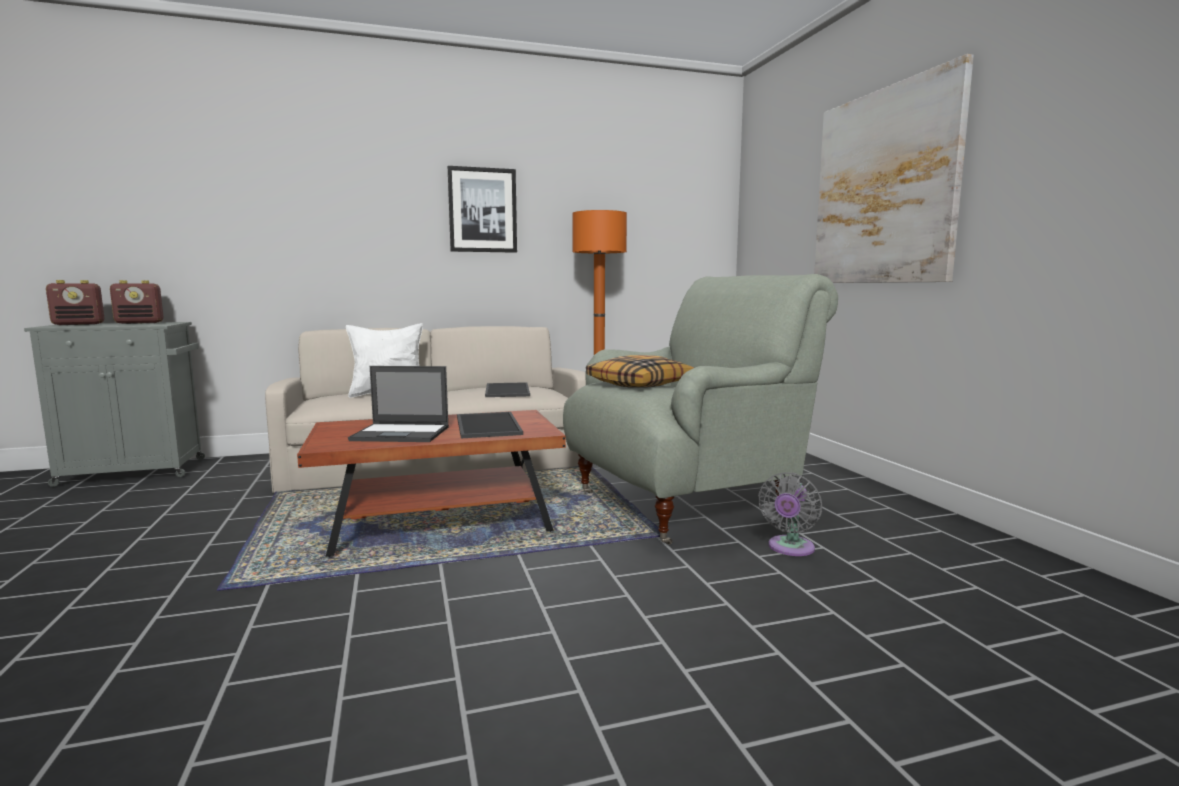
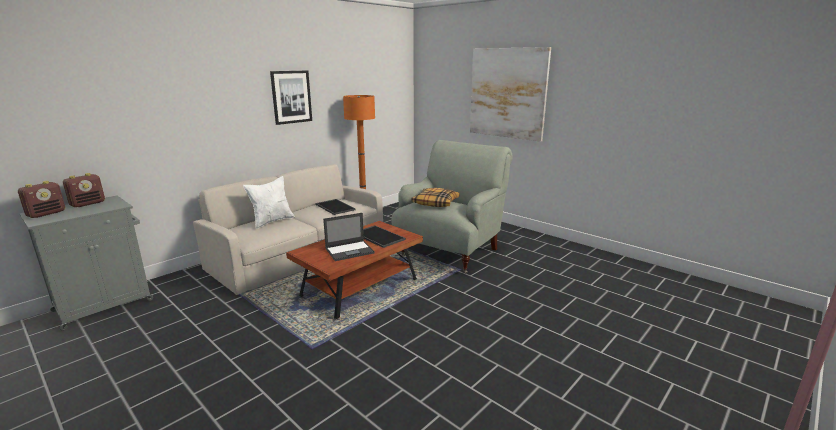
camera: 30 degrees left, 10 degrees up
(789, 548) = (508, 264): grey fan -> none

